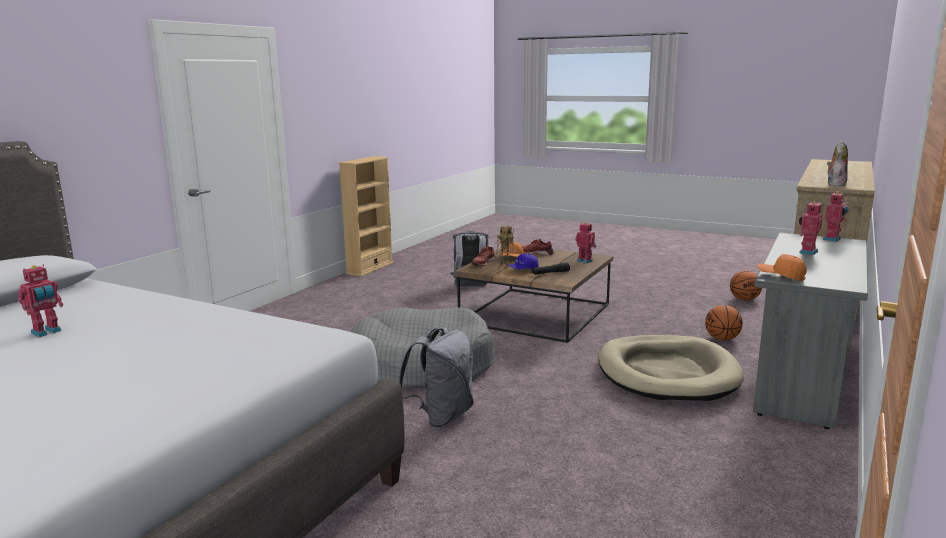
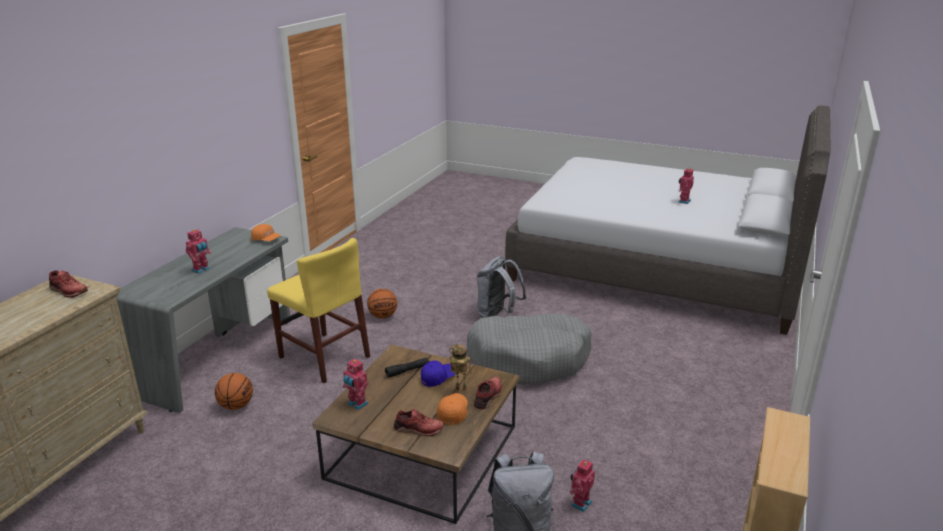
camera: 175 degrees right, 10 degrees up
(667, 373) = (324, 357): beige dog bed -> yellow chair
(744, 299) = (121, 500): basketball -> basketball (383, 316)
(833, 239) = (142, 292): toy robot -> toy robot (580, 503)
(835, 184) = (68, 291): plush toy -> red shoe

